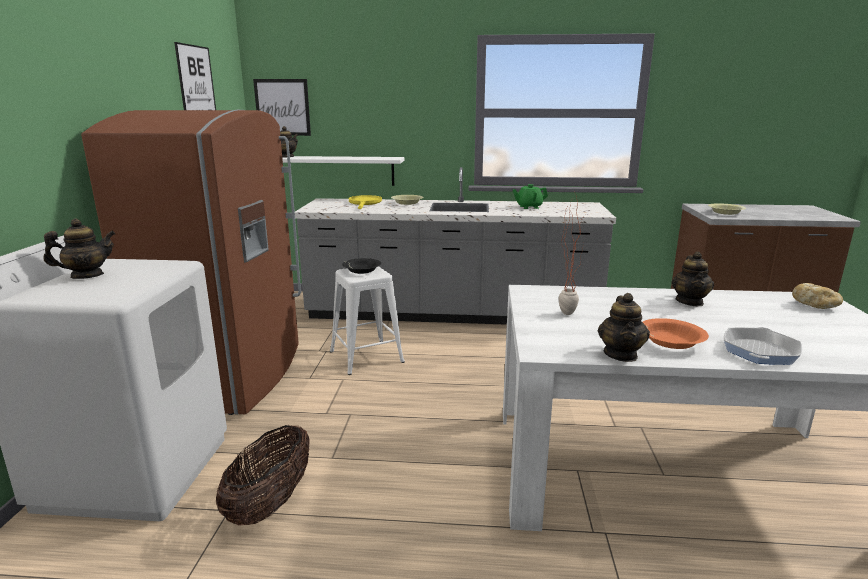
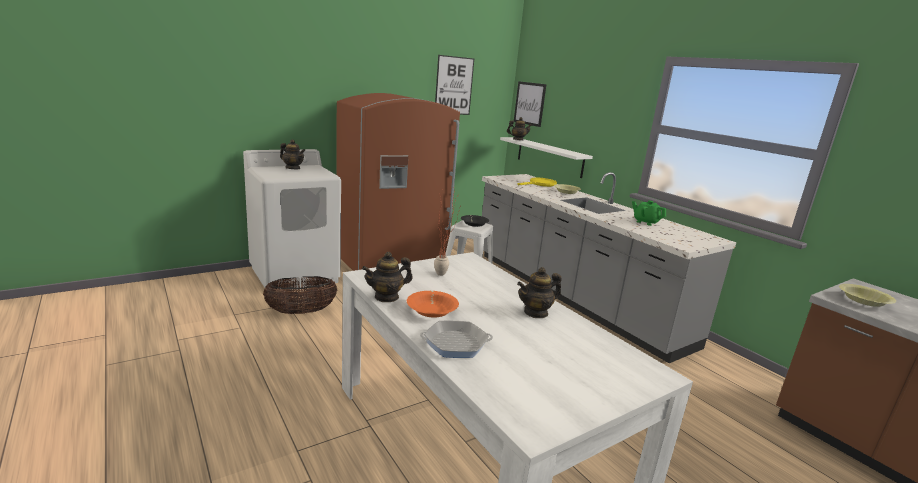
camera: 50 degrees right, 0 degrees up
(815, 305) = (626, 371): bread -> none

